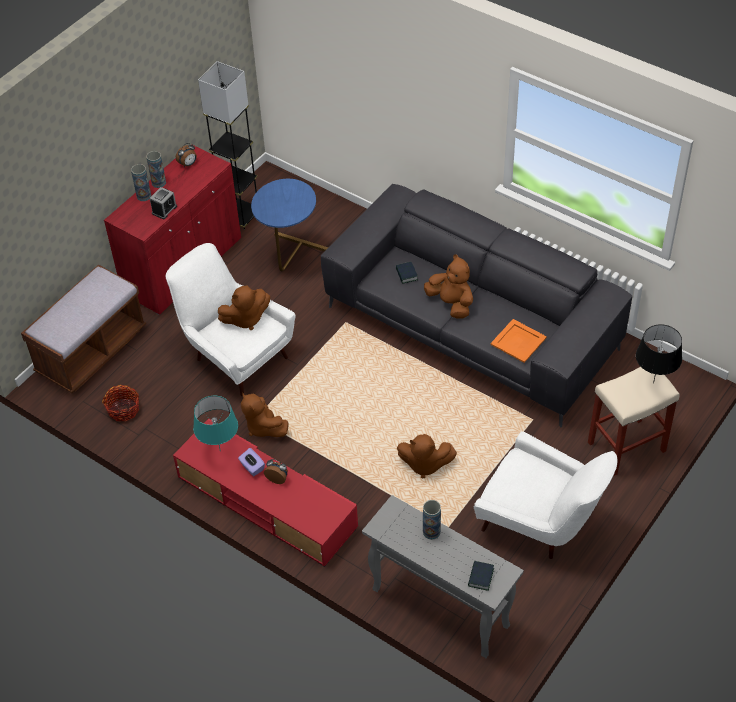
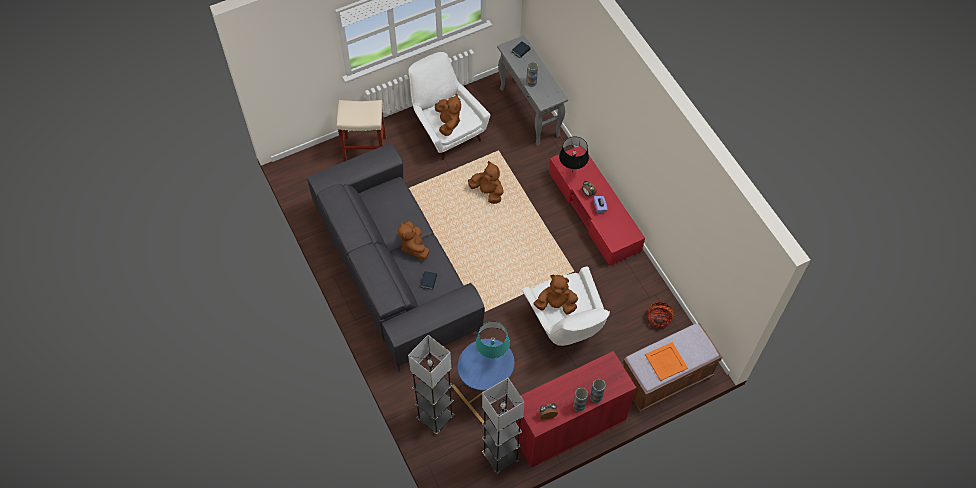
camera: 155 degrees left, 10 degrees up
(164, 210) = (586, 374): alarm clock -> none
(220, 451) = (614, 227): turquoise table lamp -> turquoise table lamp (492, 355)
(263, 427) = (572, 262): brown plush toy -> brown plush toy (448, 123)
(327, 219) = (435, 418): none -> grey floor lamp
(519, 341) = (392, 197): orange tray -> orange tray (665, 361)
(653, 383) = (348, 109): black table lamp -> black table lamp (572, 171)

